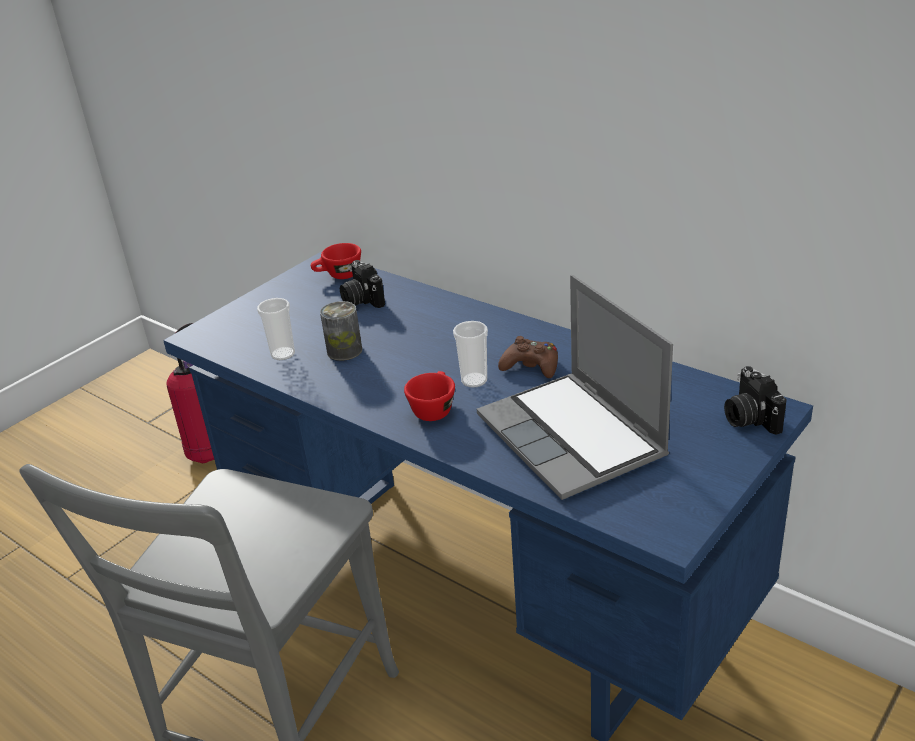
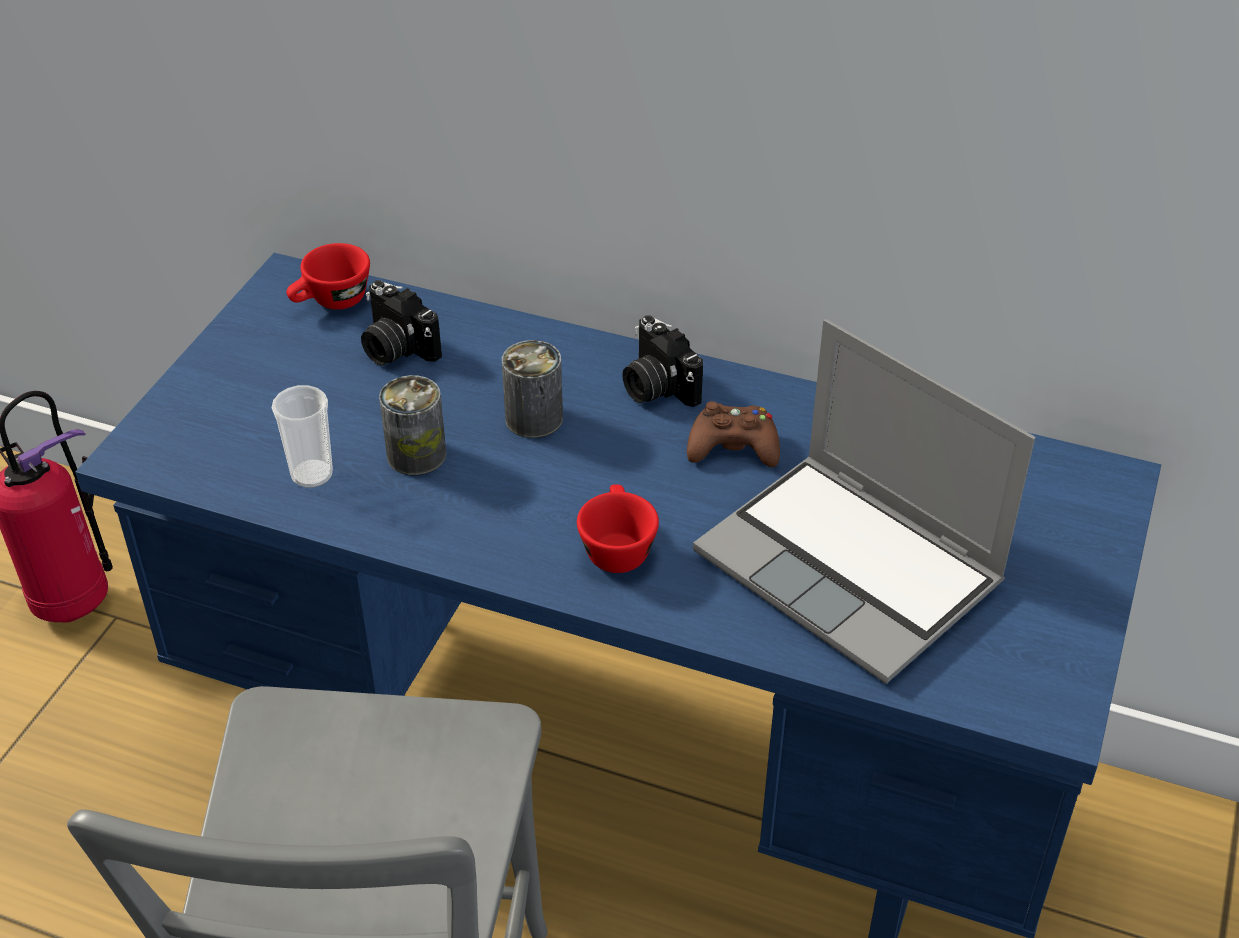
camera: 20 degrees left, 10 degrees up
(420, 340) = (534, 418): none -> can
(474, 380) = (656, 485): cup -> none
(749, 418) = (1085, 499): camera -> camera (656, 387)

